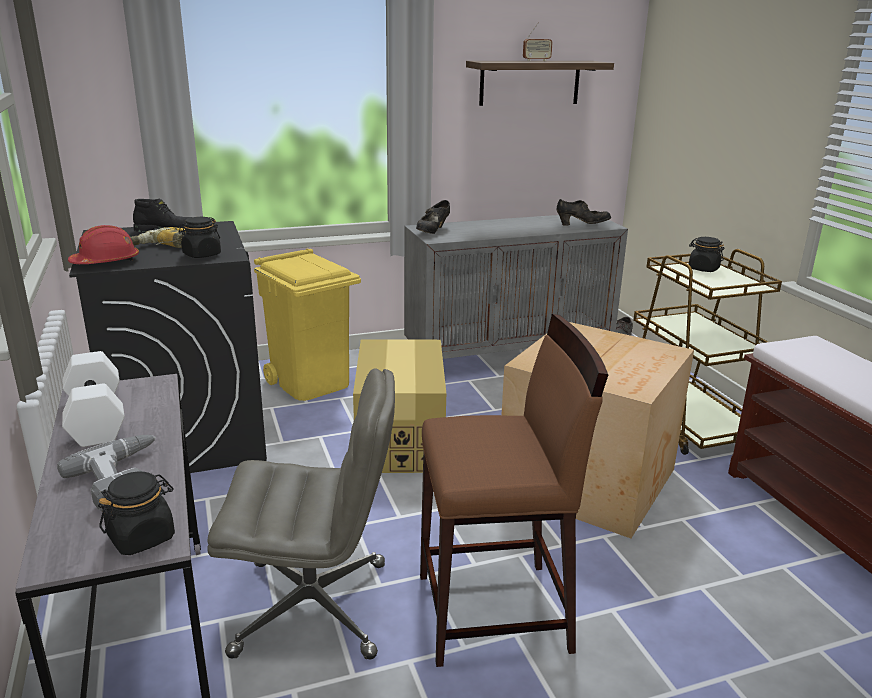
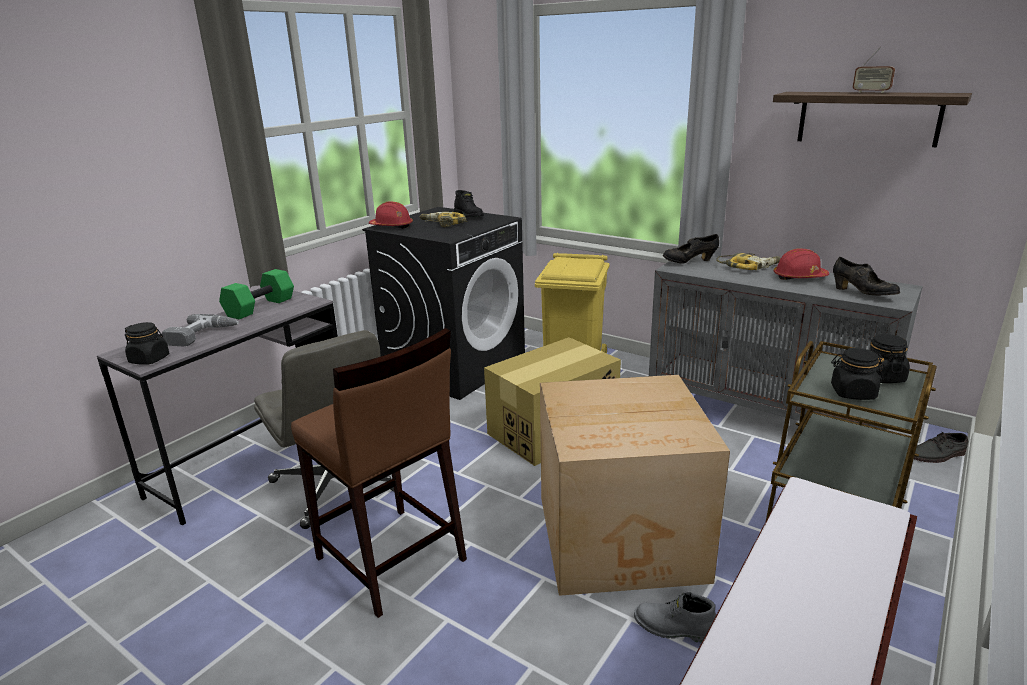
camera: 55 degrees right, 0 degrees up
(98, 418) = (260, 307): white dumbbell -> green dumbbell
(201, 255) = (439, 234): black jar -> black jar (852, 393)
(478, 224) = (749, 266): none -> power drill
(526, 224) = (799, 277): none -> red hard hat
(706, 507) = (674, 629): none -> grey boot

